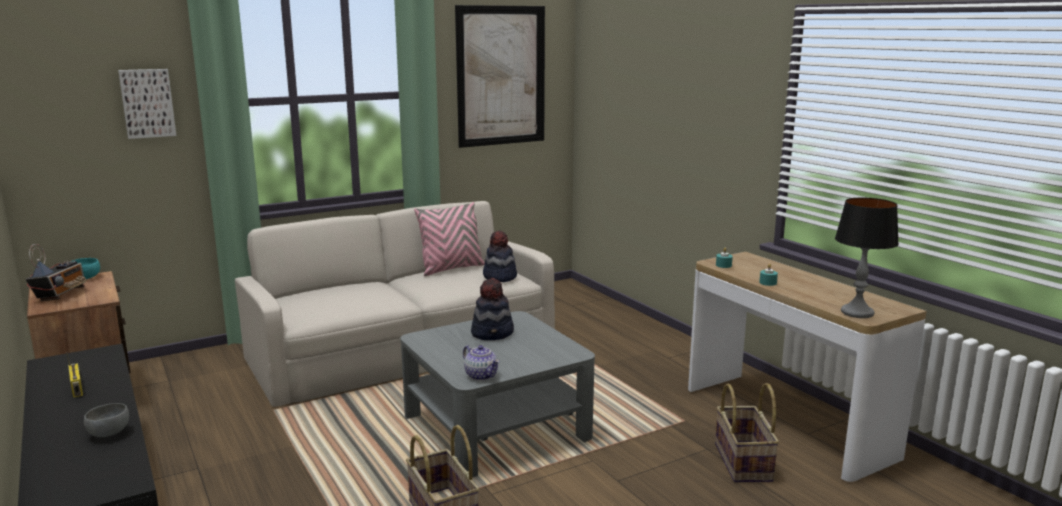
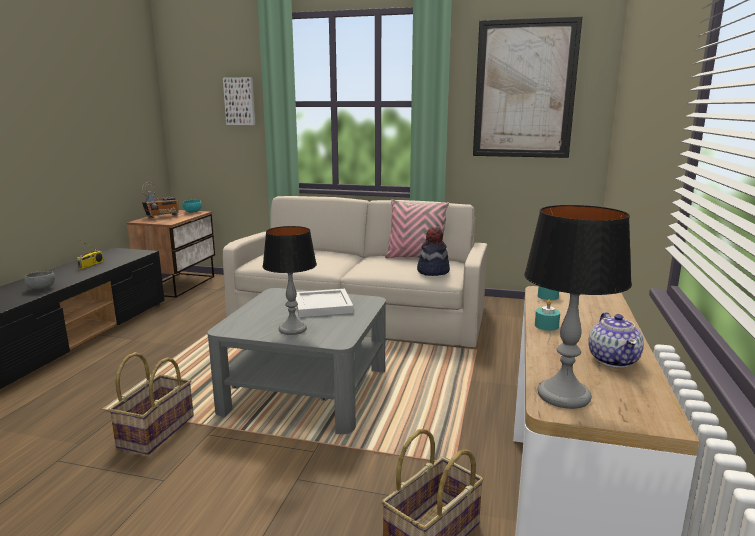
camera: 45 degrees right, 0 degrees up
(481, 375) = (241, 329): teapot -> teapot (613, 360)
(493, 333) = (324, 305): hat -> white tray
(521, 359) = (292, 329): none -> table lamp

